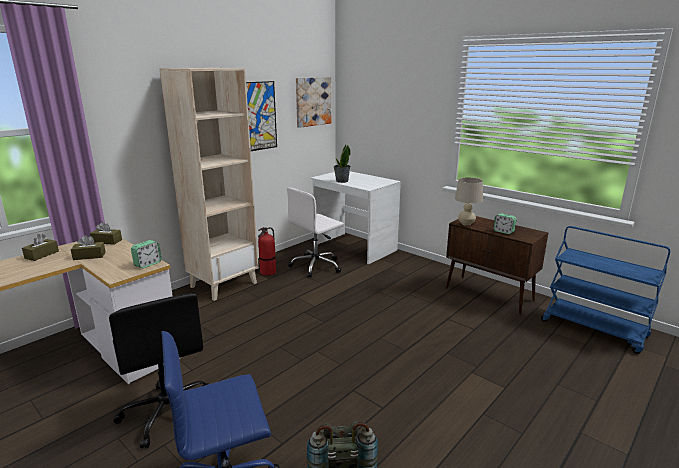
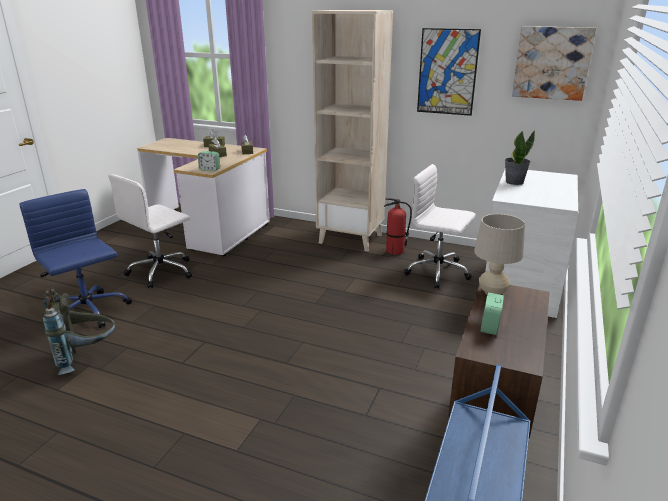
camera: 70 degrees right, 5 degrees up
(168, 411) = (162, 271): black office chair -> white office chair

